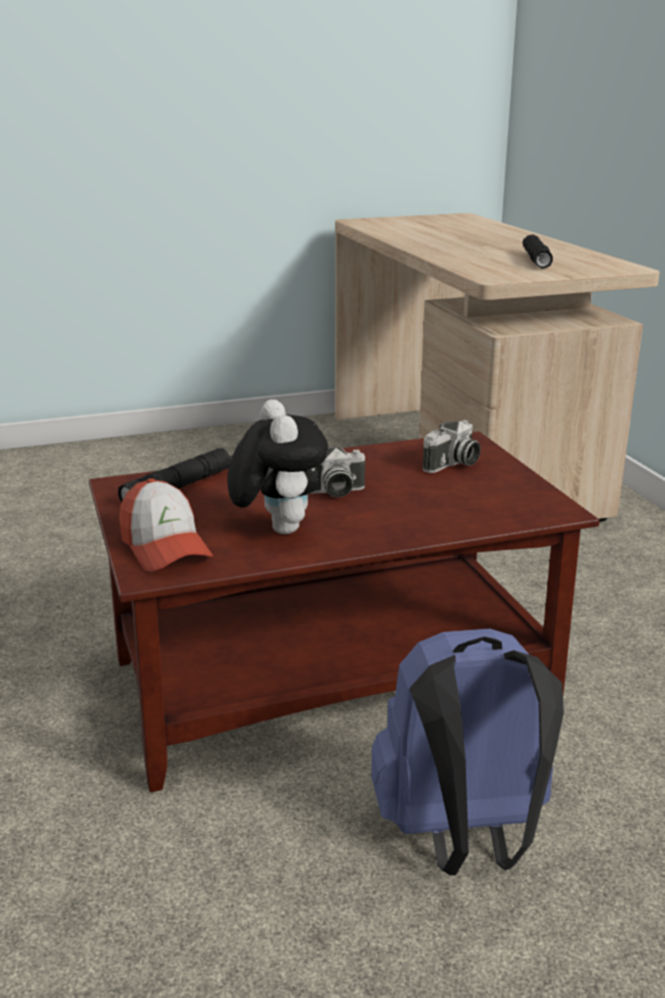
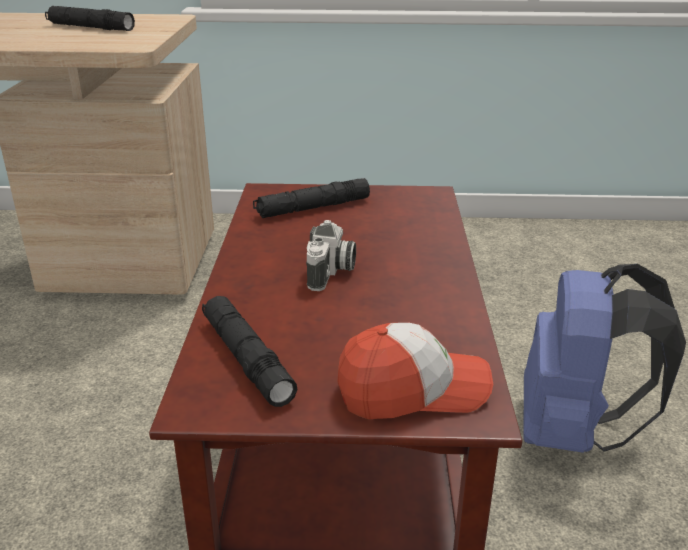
camera: 70 degrees left, 5 degrees up
(277, 528) = (401, 314): plush toy -> none
(453, 464) = (312, 208): camera -> black flashlight

